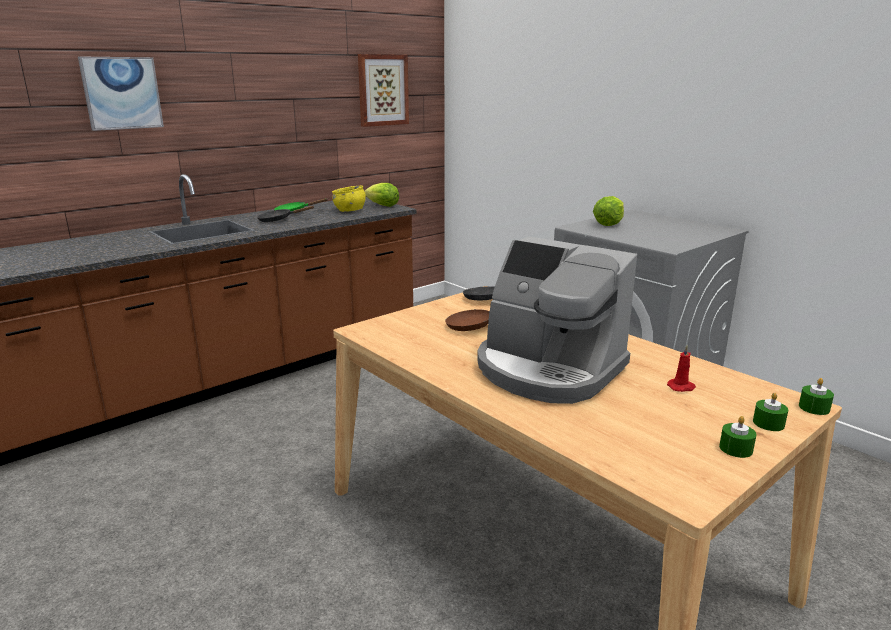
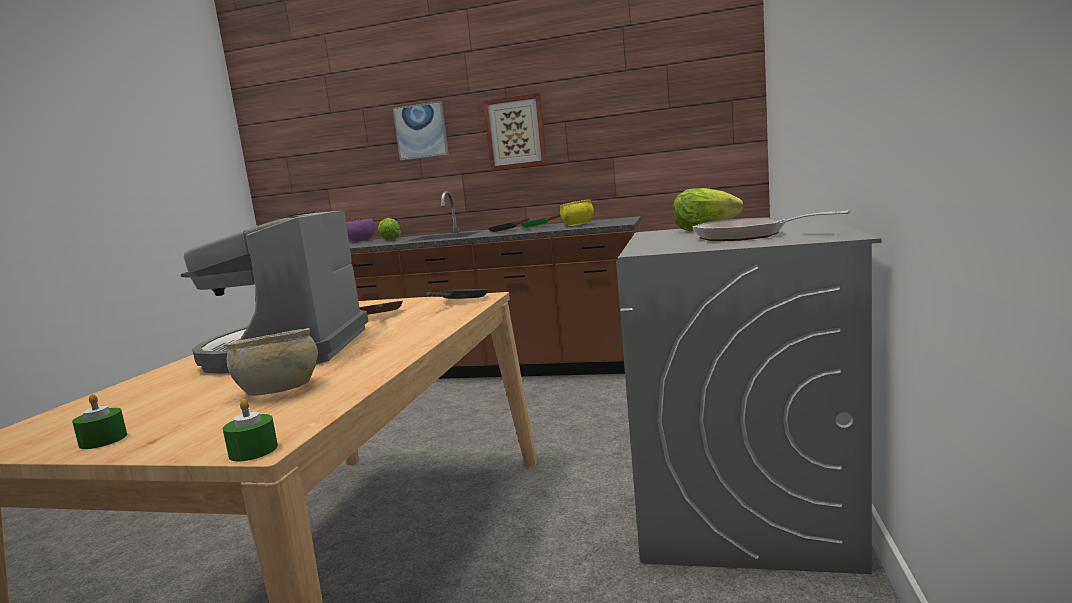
camera: 55 degrees right, 10 degrees down
(50, 245) = (361, 241): none -> purple bowl
(382, 90) = (669, 101): picture -> picture (515, 132)
(382, 206) = (618, 222): lettuce -> lettuce (391, 240)
(671, 230) = (748, 236): none -> frying pan
(681, 387) = (280, 390): red candle -> beige bowl
(768, 423) = (185, 439): green candle -> none

